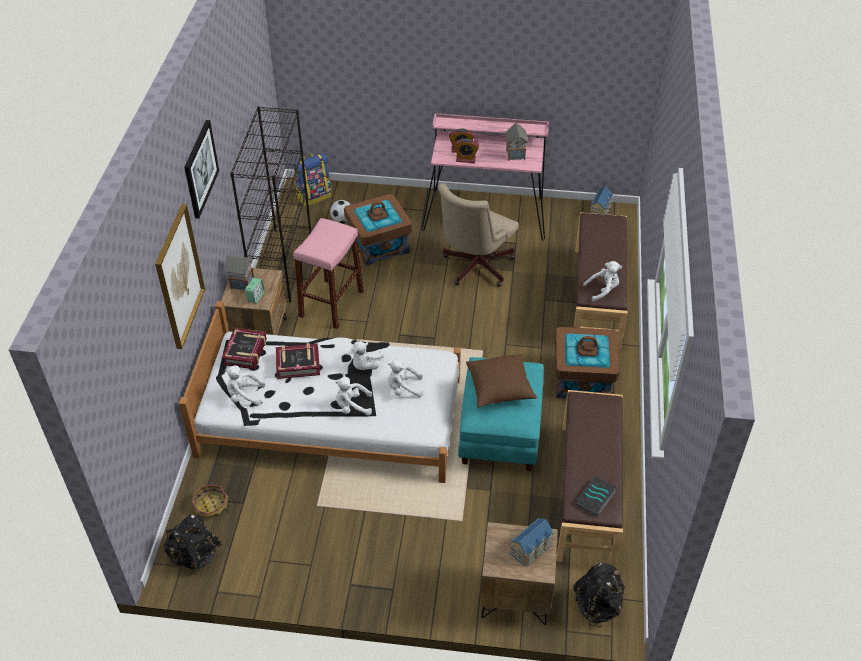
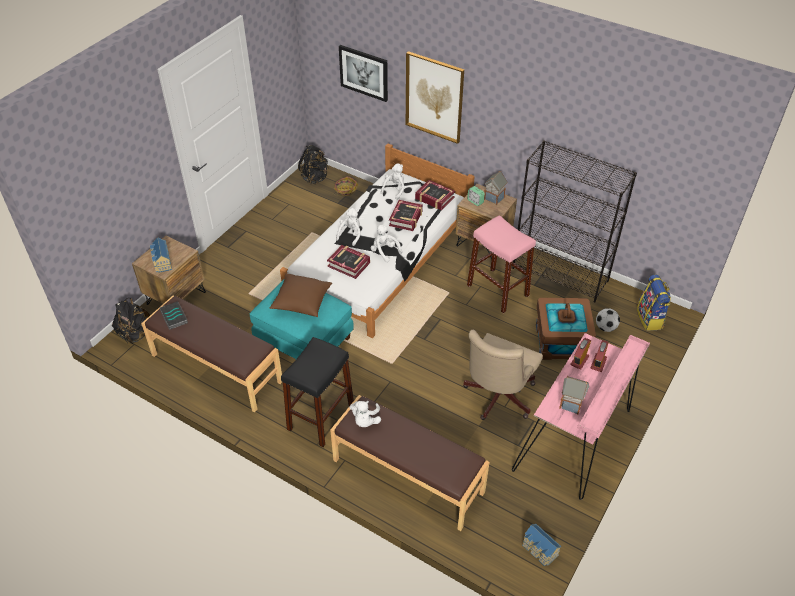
camera: 115 degrees right, 0 degrees up
(200, 168) = (507, 88): picture -> picture (364, 72)
(403, 388) = (349, 264): white plush toy -> book
(474, 268) = (497, 398): beige office chair -> beige office chair turned 120 degrees counterclockwise
(582, 378) = (320, 417): brown storage box -> black stool

